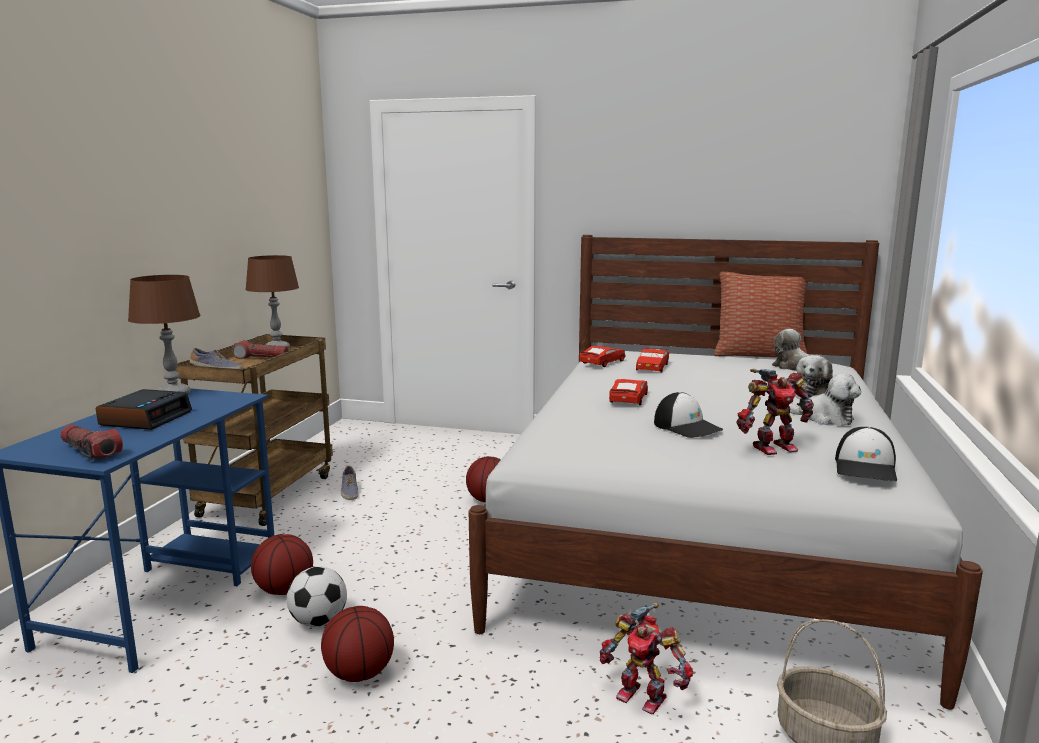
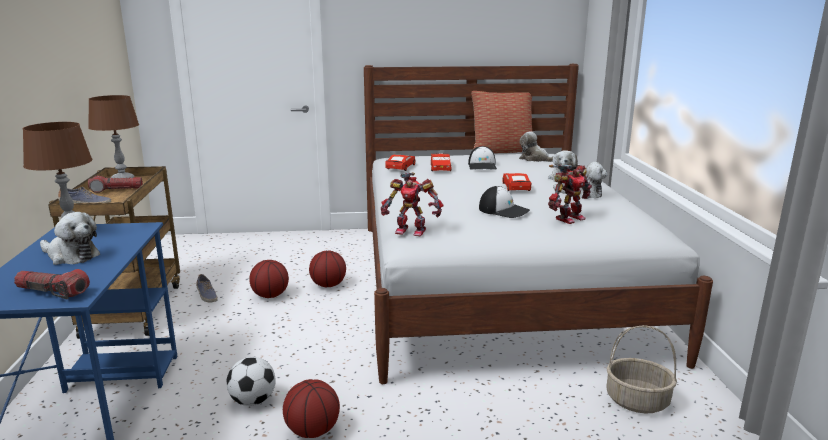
camera: 20 degrees left, 5 degrees up
(146, 418) = (71, 256): alarm clock -> plush toy
(284, 590) = (206, 383): basketball -> basketball (270, 295)
(628, 399) = (446, 194): red toy car -> red toy car (516, 187)
(642, 695) = (518, 400): toy robot -> toy robot (411, 230)
(866, 468) = (632, 225): cap -> cap (482, 166)

